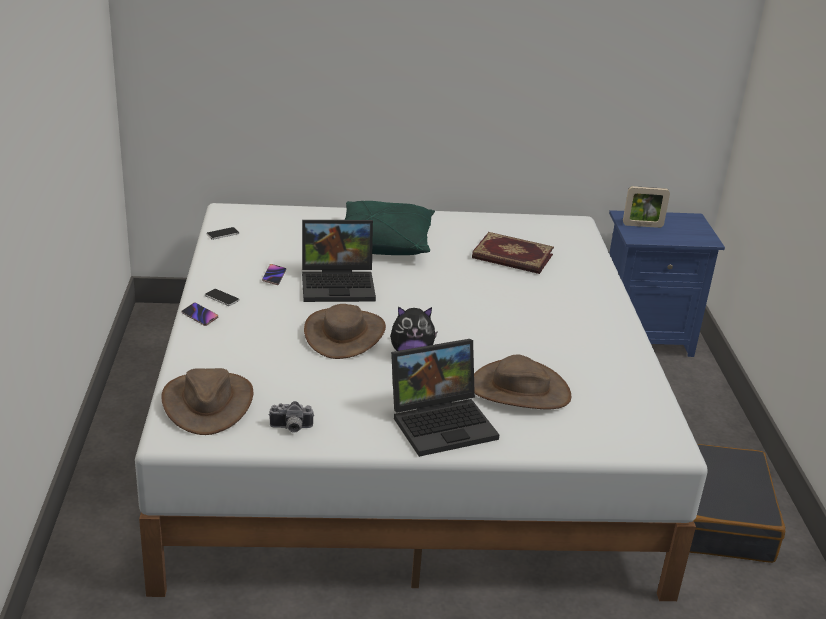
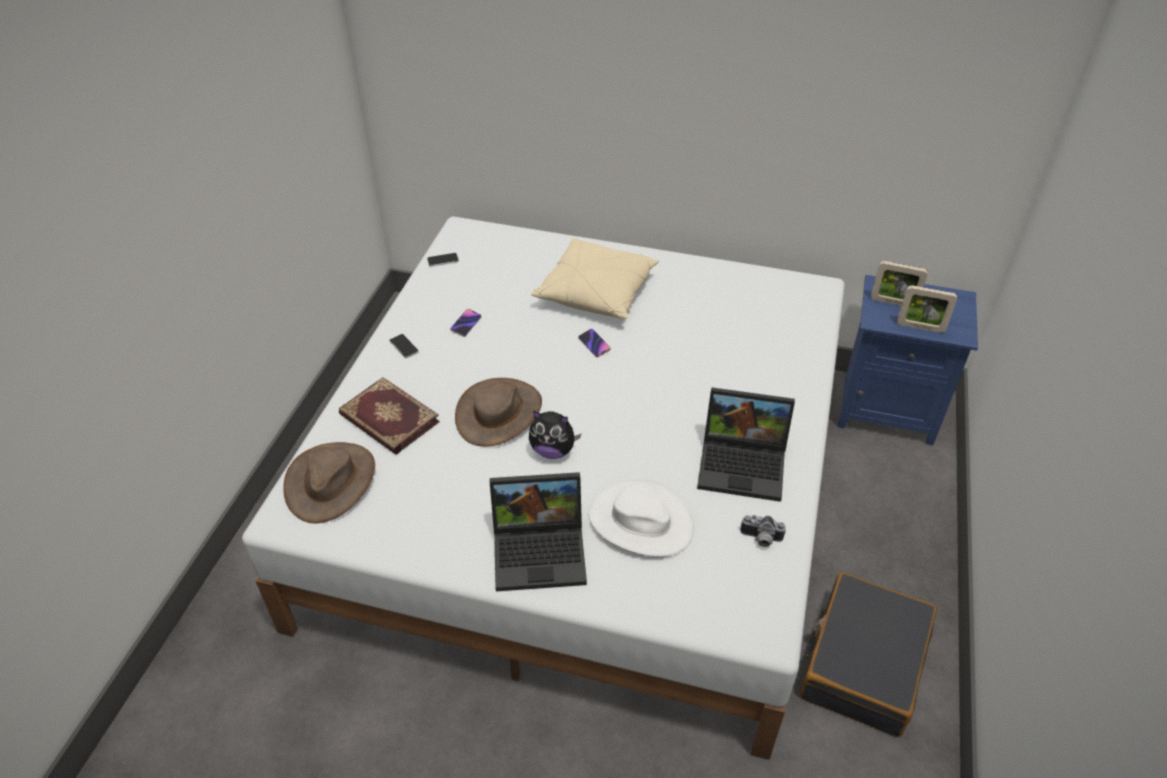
camera: 20 degrees right, 15 degrees up
(200, 316) = (373, 367): phone -> phone (594, 344)
(291, 428) = (391, 530): camera -> camera (760, 539)
(339, 284) = (525, 343): laptop -> laptop (744, 464)
(384, 243) = (596, 292): green pillow -> beige pillow
(512, 257) = (722, 329): book -> book (388, 419)
(519, 390) = (640, 521): brown hat -> white hat
(673, 238) = (920, 327): none -> picture frame

